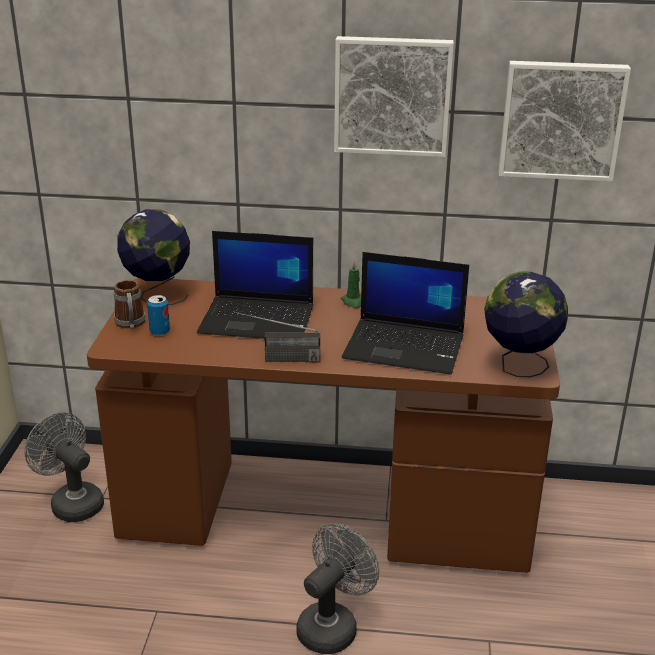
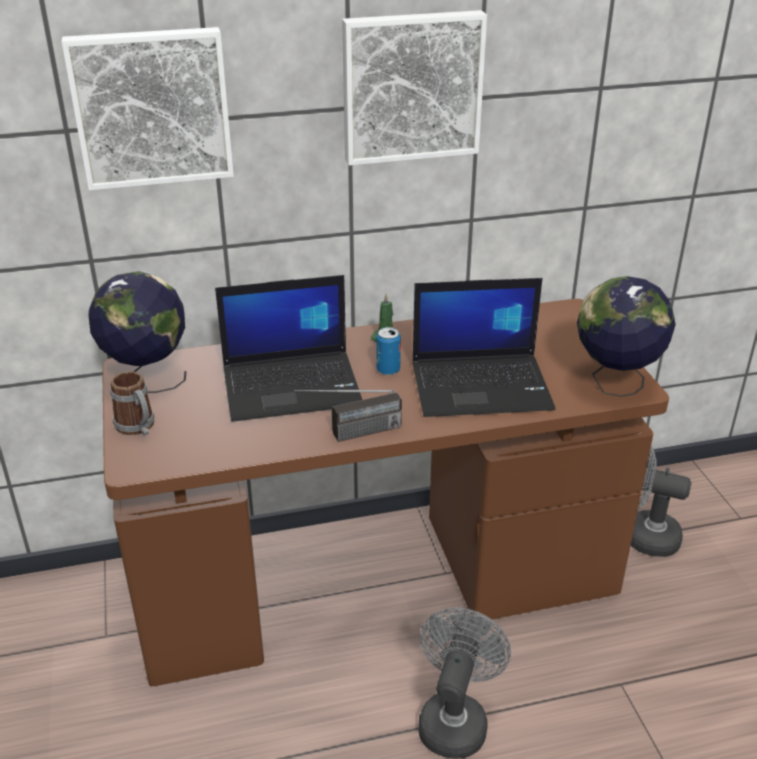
camera: 20 degrees left, 5 degrees up
(72, 502) = (70, 653): grey fan -> grey fan (641, 536)
(159, 332) = (182, 430): can -> can (388, 370)
(561, 120) = (599, 93): picture -> picture (151, 107)

